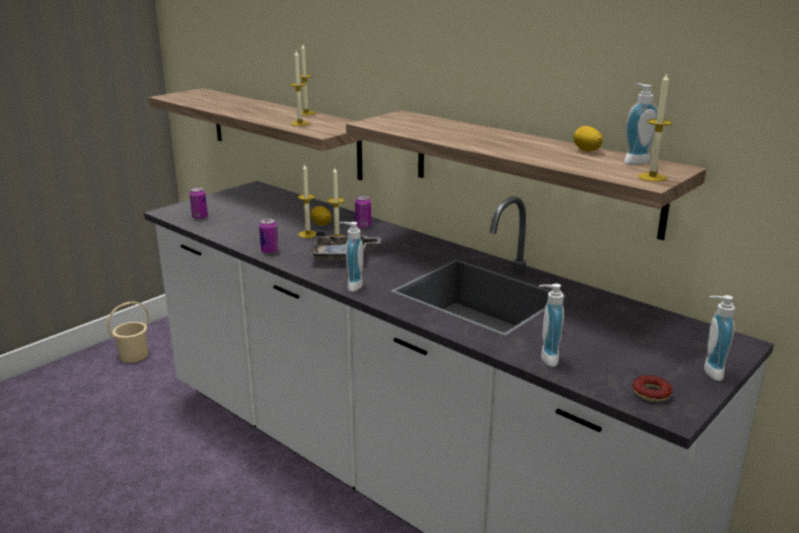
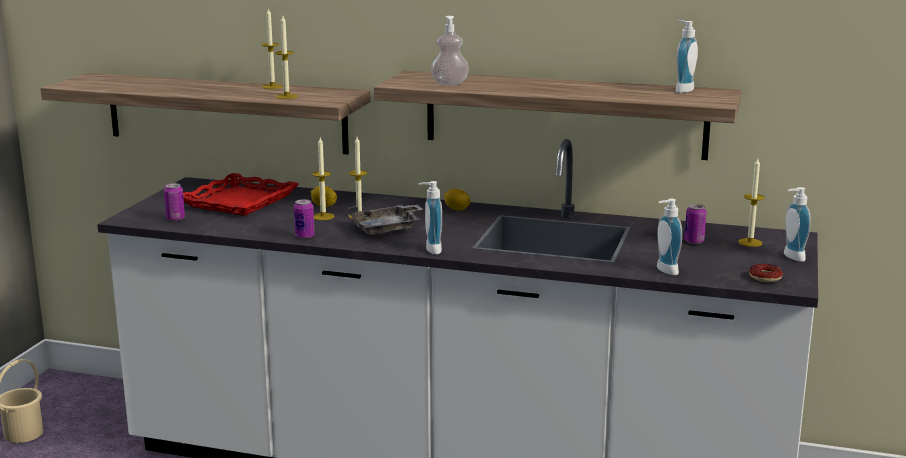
camera: 25 degrees left, 5 degrees down
(264, 209) = (240, 202): none -> red tray
(363, 226) = (371, 202): can -> can (694, 241)
(415, 127) = (449, 83): none -> soap dispenser
(586, 150) = (631, 86): lemon -> lemon (457, 209)
(652, 177) = (713, 99): candle -> candle (750, 242)

